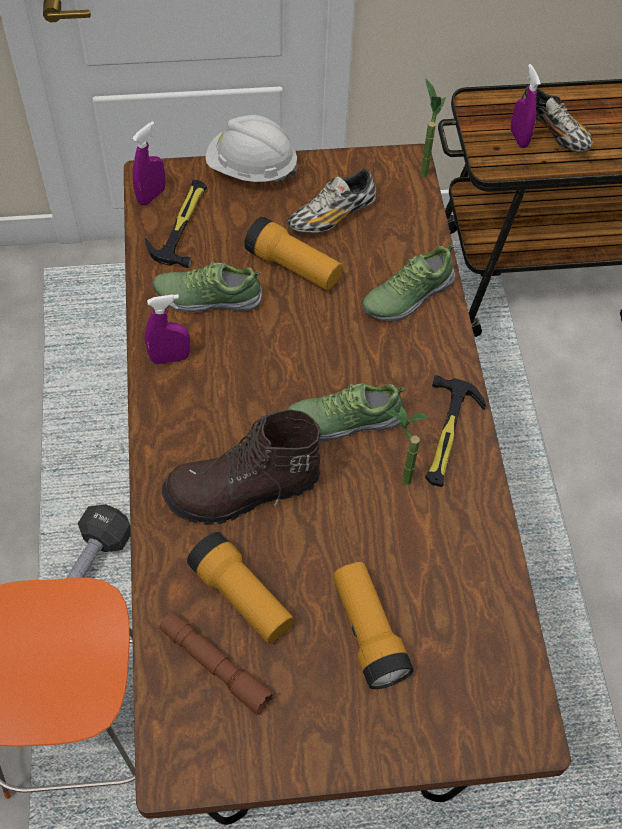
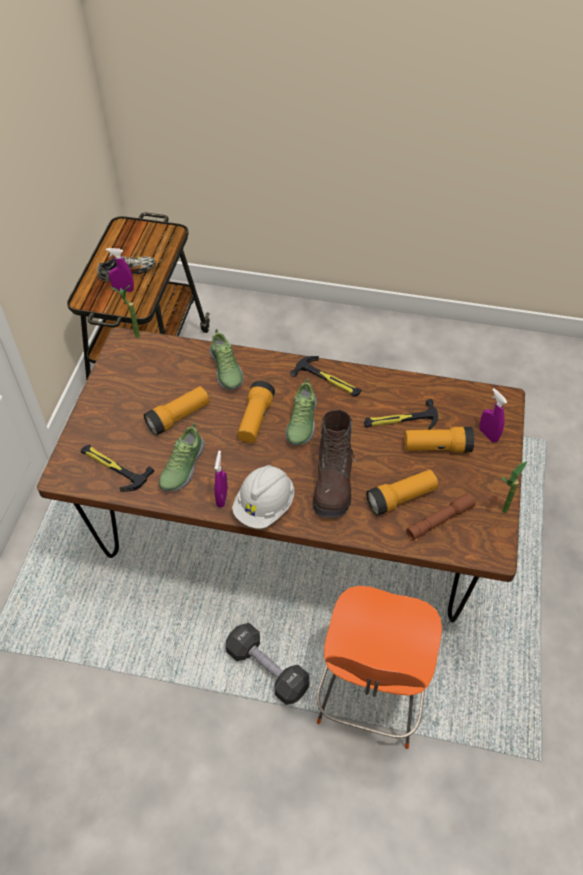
camera: 70 degrees left, 5 degrees down
(151, 196) = (78, 479): purple spray bottle -> purple spray bottle (488, 435)
(251, 169) = (85, 419): white hard hat -> white hard hat (264, 506)
(325, 359) = (255, 420): none -> flashlight
(332, 216) = (147, 388): shoe -> none
(397, 477) = (348, 409): potted plant -> potted plant (501, 515)
(405, 562) = (400, 420): none -> hammer

